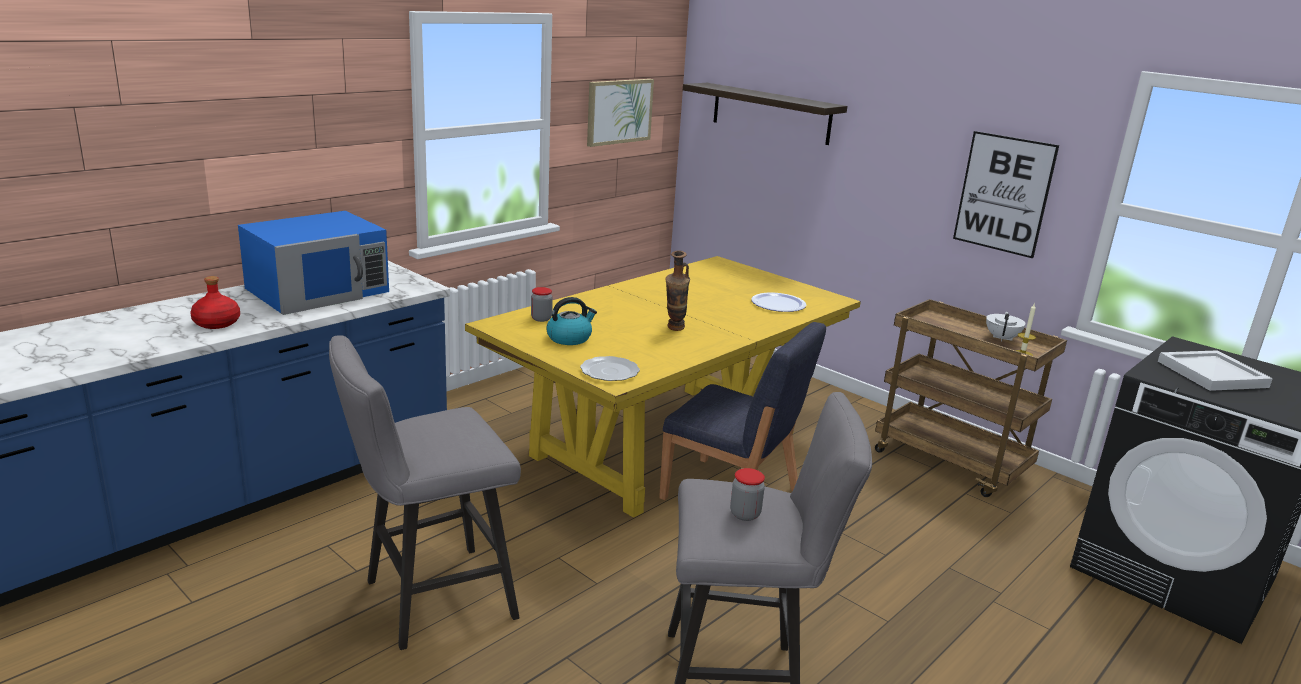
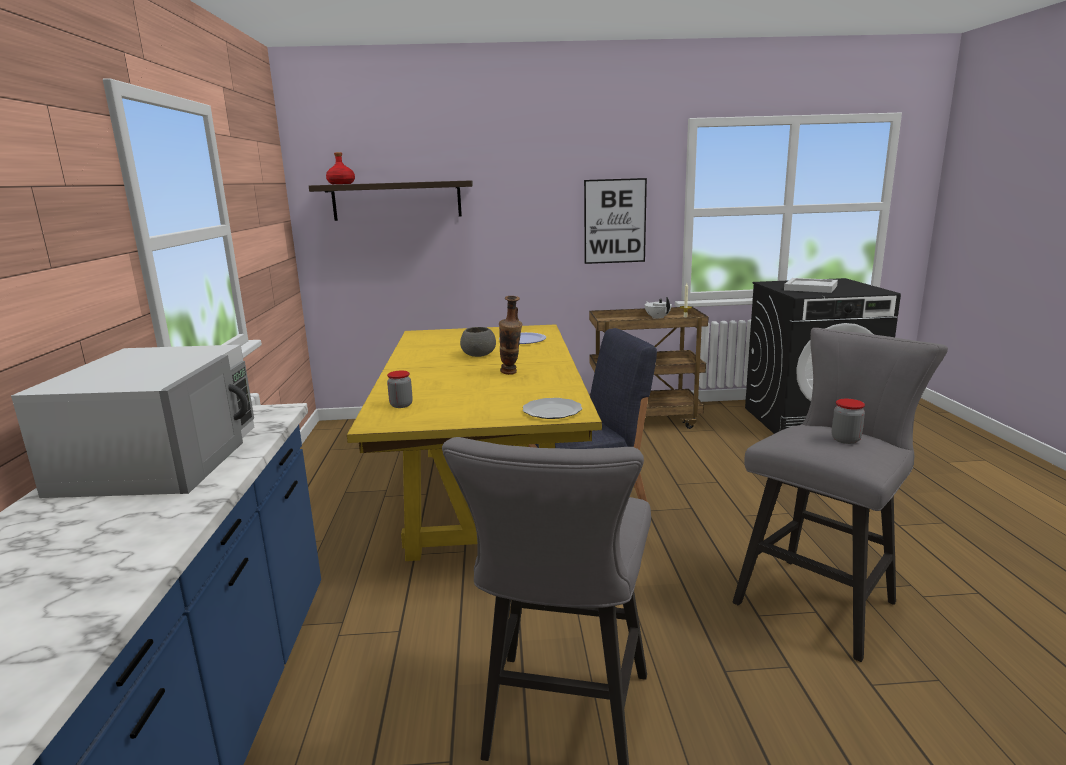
camera: 45 degrees left, 5 degrees down
(217, 323) = (115, 542): red bottle -> red bottle (341, 184)
(319, 290) = (162, 458): blue microwave -> white microwave
(569, 338) = (462, 406): kettle -> none
(619, 111) = (263, 217): picture -> none
(700, 303) = (478, 355): none -> grey bowl

